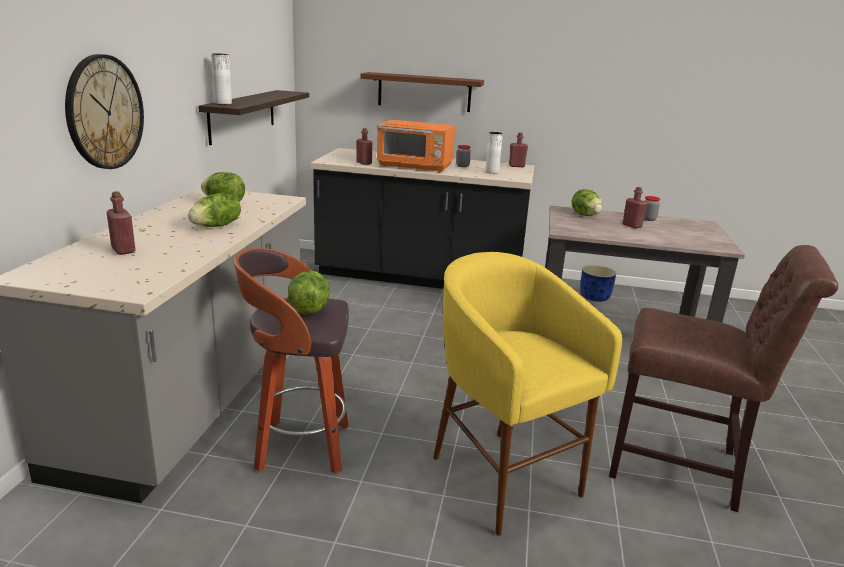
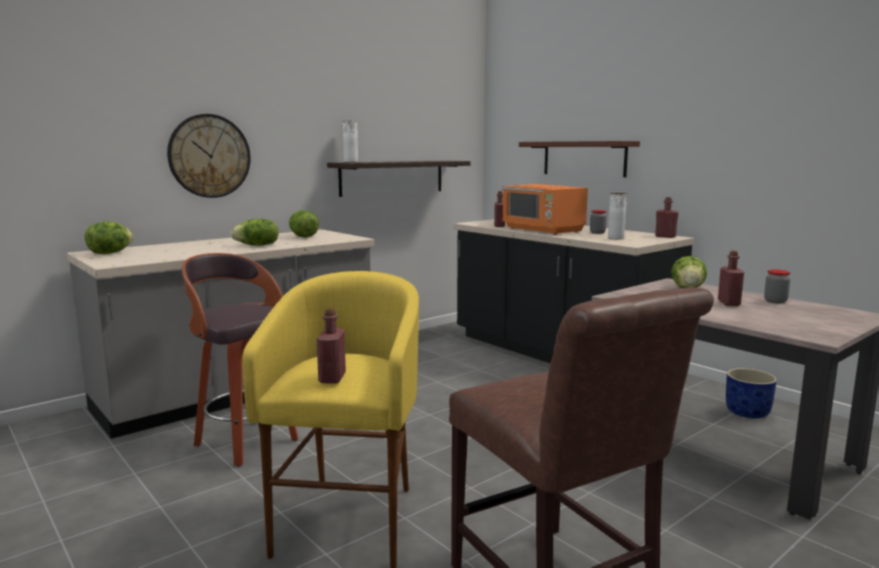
camera: 40 degrees right, 10 degrees down
(123, 250) = (168, 249): red bottle -> red bottle (332, 378)
(309, 309) = (246, 309): lettuce -> lettuce (110, 253)

